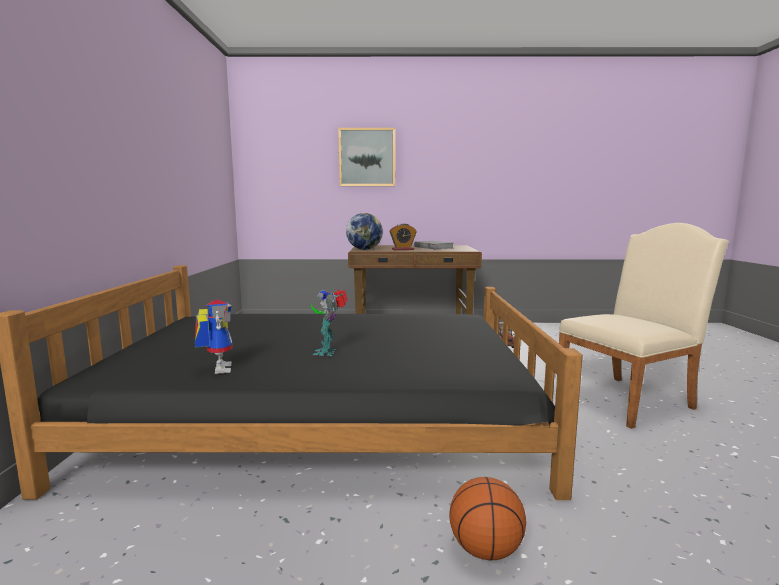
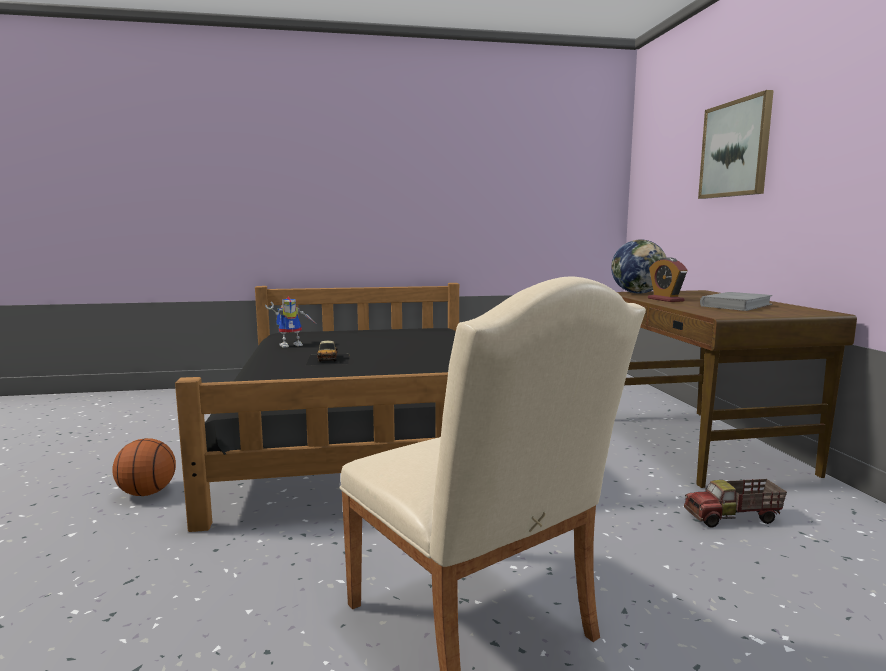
camera: 80 degrees right, 0 degrees up
(328, 352) = (328, 359): toy robot -> toy car

